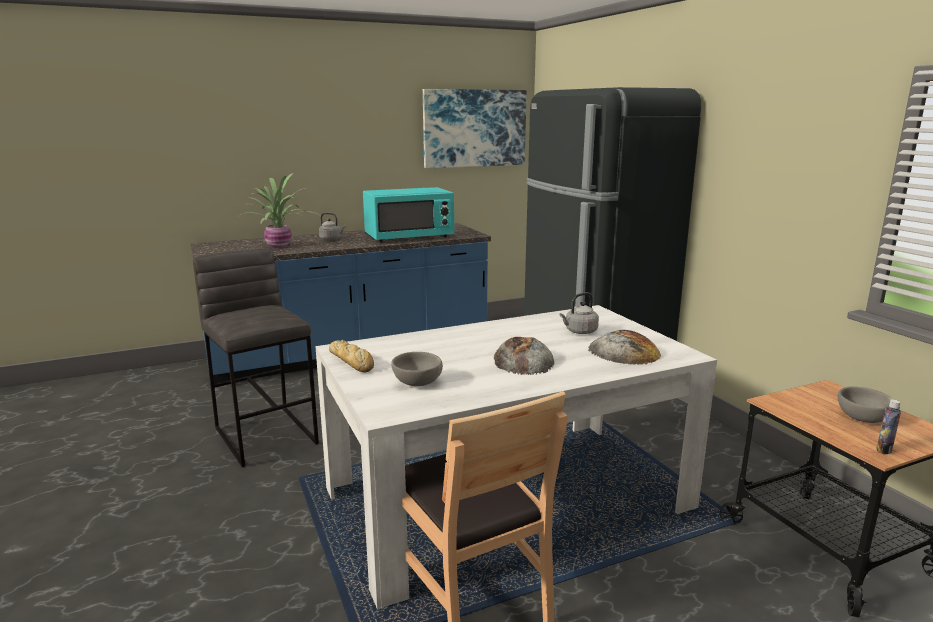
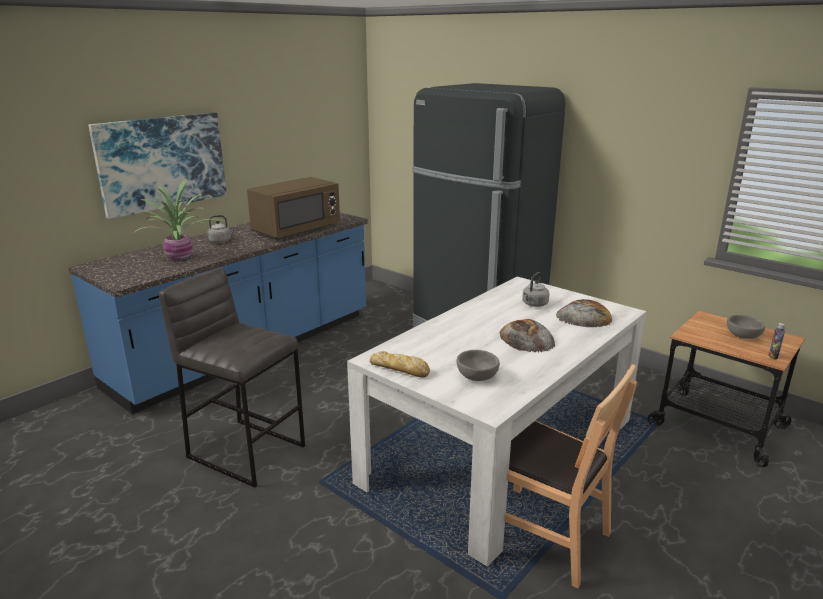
camera: 25 degrees left, 5 degrees up
(409, 237) = (296, 230): turquoise microwave -> brown microwave
(474, 128) = (323, 113): picture -> picture (162, 162)

